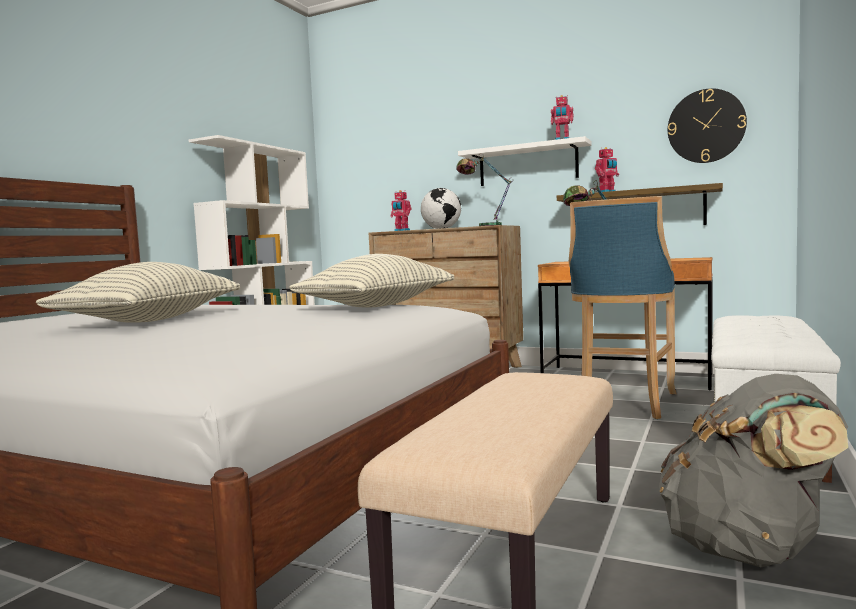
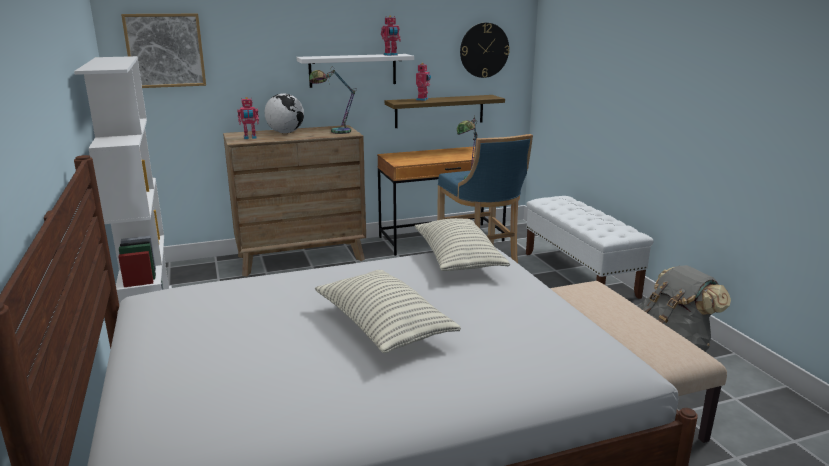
camera: 45 degrees left, 15 degrees up
(359, 158) = (165, 50): none -> picture

